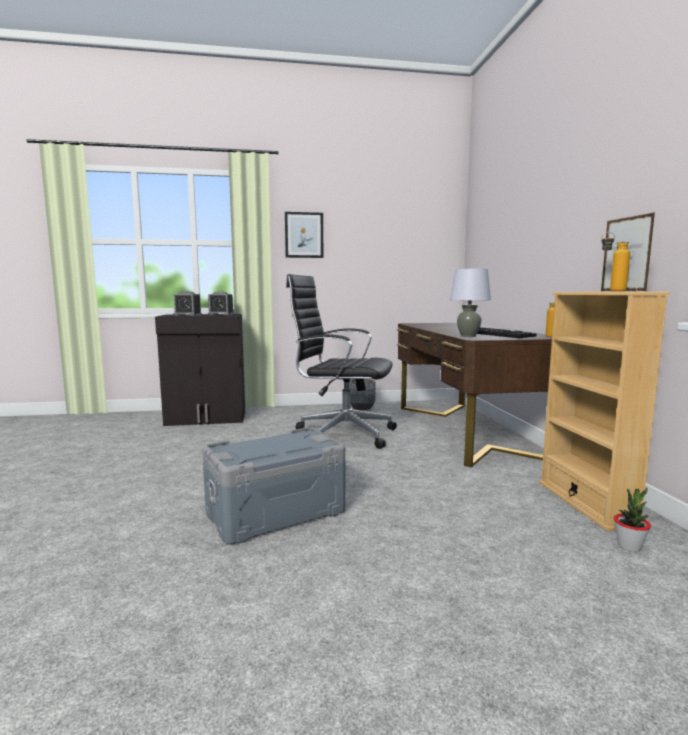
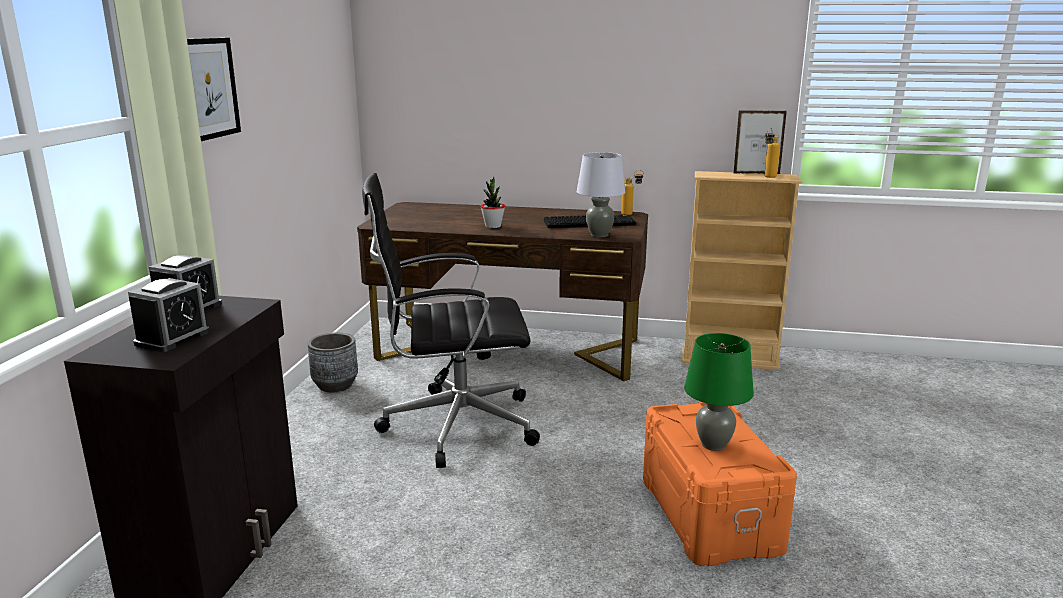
camera: 70 degrees left, 10 degrees up
(265, 446) = (713, 444): none -> green table lamp
(275, 512) = (707, 515): grey storage box -> orange storage box
(342, 434) = (455, 425): black office chair -> black office chair turned 45 degrees clockwise
(629, 546) = (802, 371): potted plant -> potted plant (493, 226)

